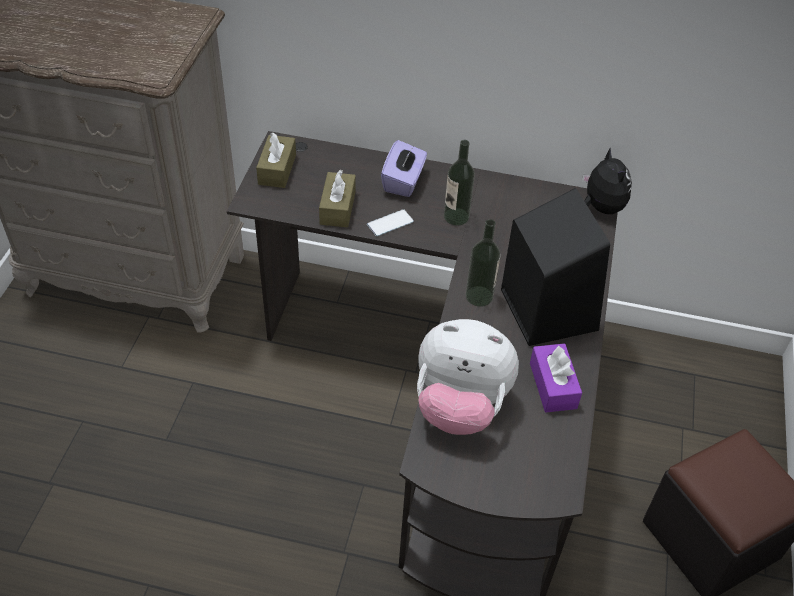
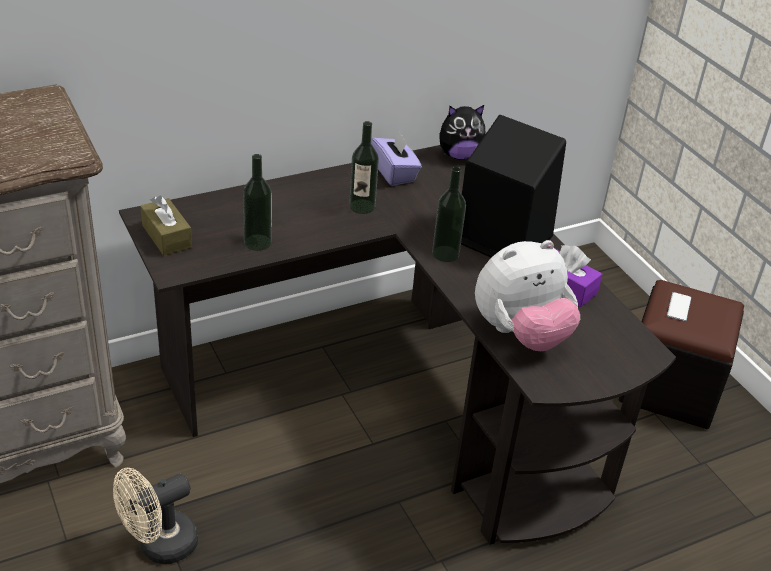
camera: 40 degrees left, 10 degrees down
(171, 408) = (159, 546): none -> beige fan
(337, 208) = (257, 242): brown tissue box -> bottle
(390, 223) = (315, 234): phone -> phone (679, 307)
(403, 181) = (289, 199): purple tissue box -> purple tissue box (394, 173)
(600, 208) = (459, 155): plush toy -> plush toy turned 135 degrees clockwise

